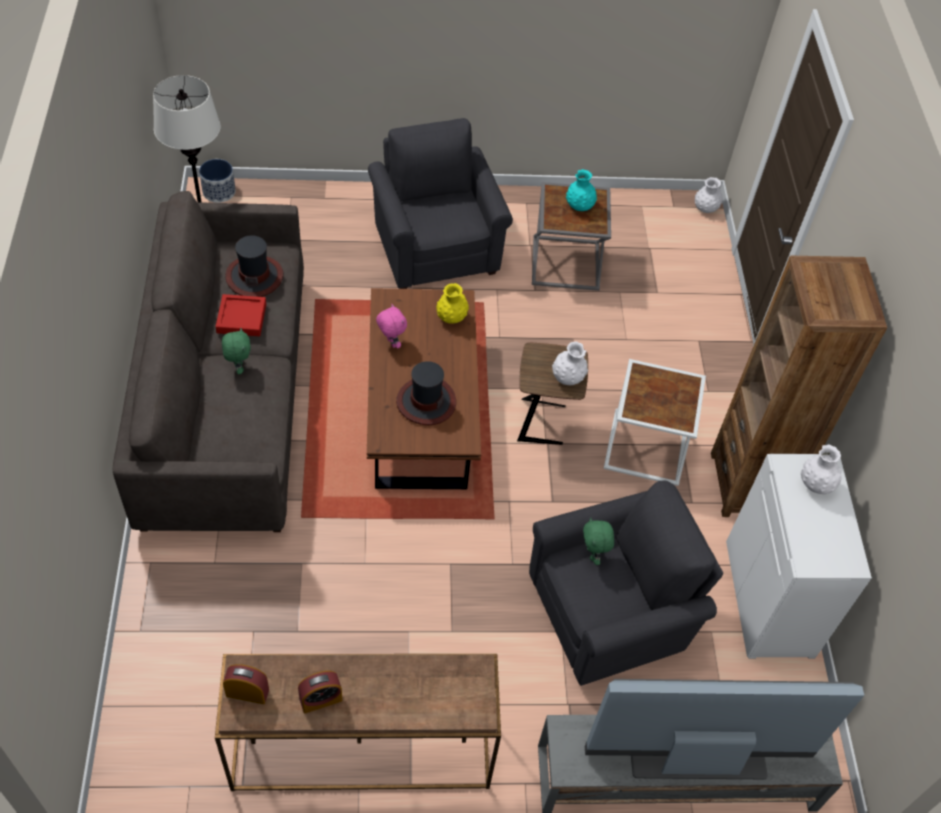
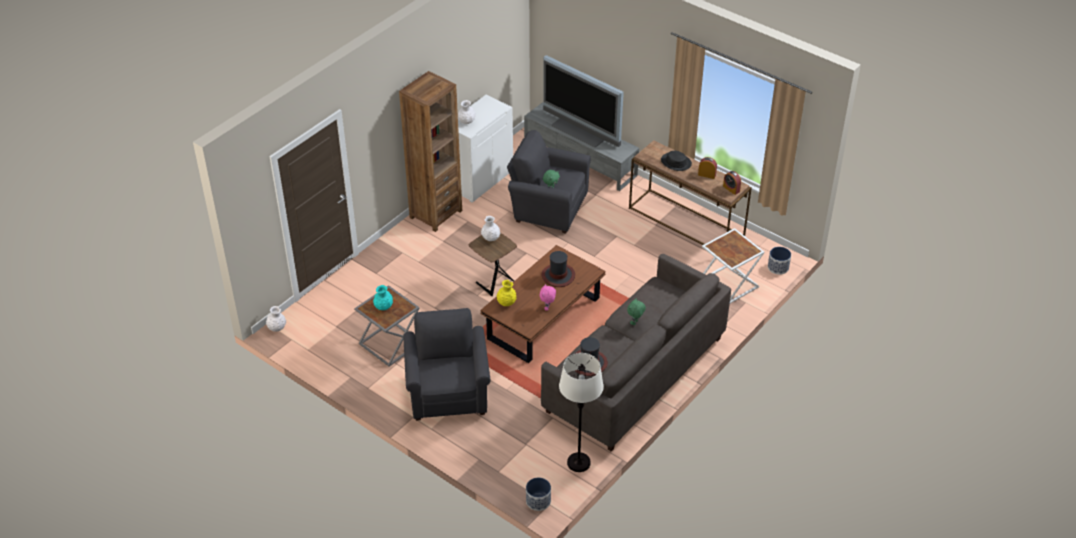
camera: 135 degrees left, 10 degrees down
(124, 754) = (778, 267): none -> planter
(241, 318) = (614, 345): red tray -> none
(404, 693) = (676, 162): none -> black hat
(435, 247) = (448, 392): grey armchair -> grey armchair turned 150 degrees clockwise
(647, 446) = (459, 248): white side table -> white side table (727, 284)

